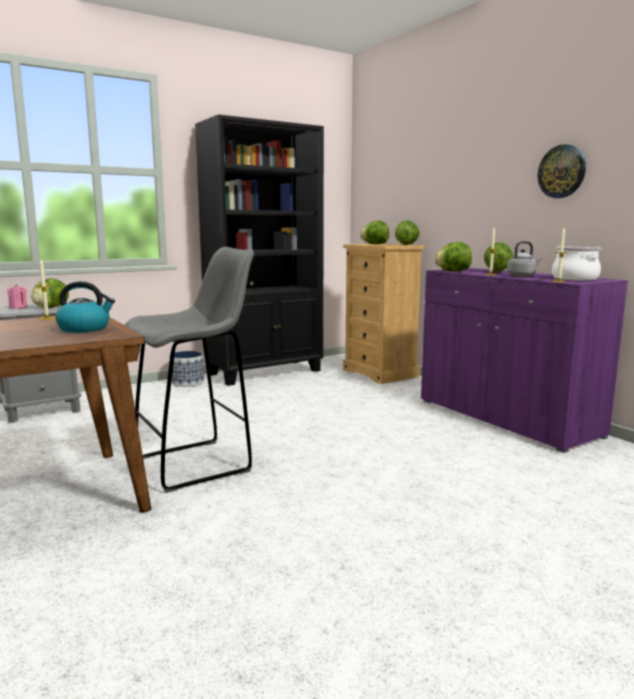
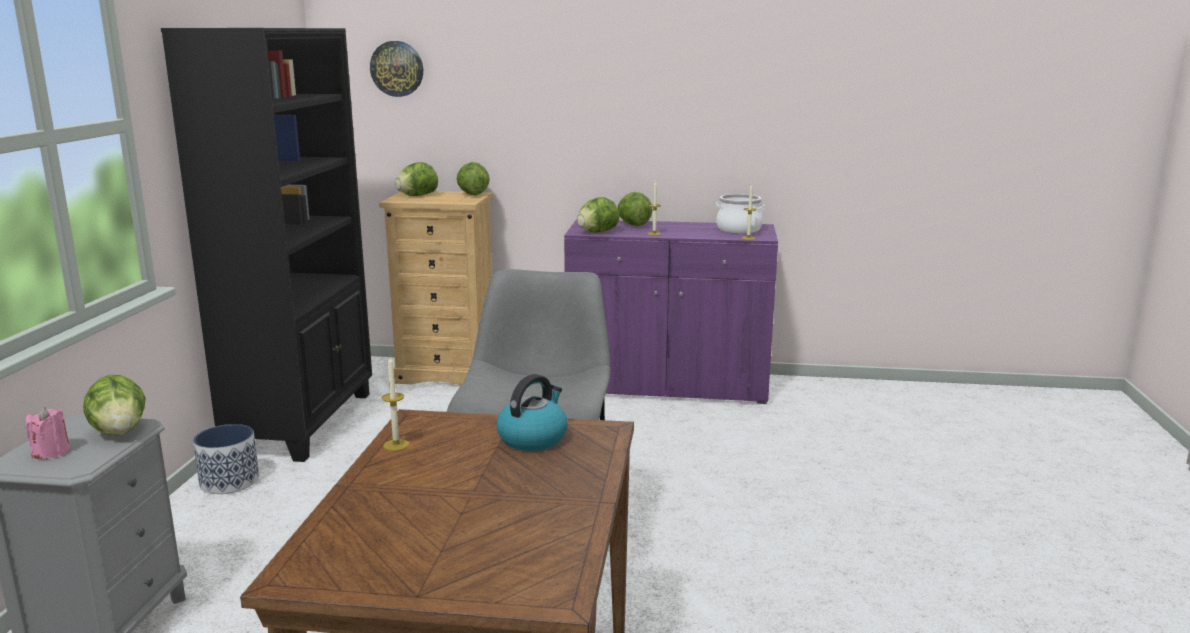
camera: 50 degrees left, 5 degrees up
(522, 276) = (688, 232): grey kettle -> none
(562, 171) = (688, 111): wall clock -> wall clock (397, 68)

